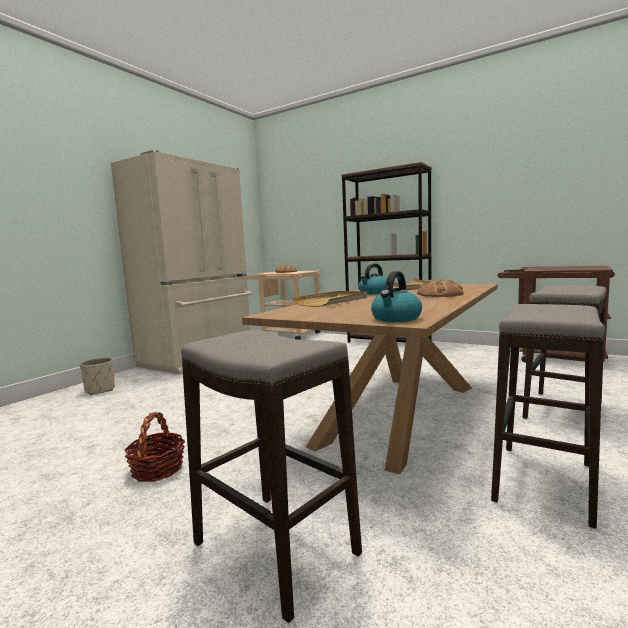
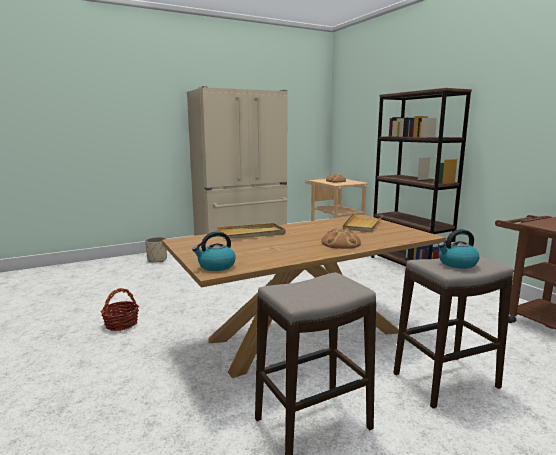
camera: 30 degrees right, 5 degrees up
(275, 549) = (112, 390): stool -> none
(374, 293) = (309, 228): kettle -> kettle (457, 264)

